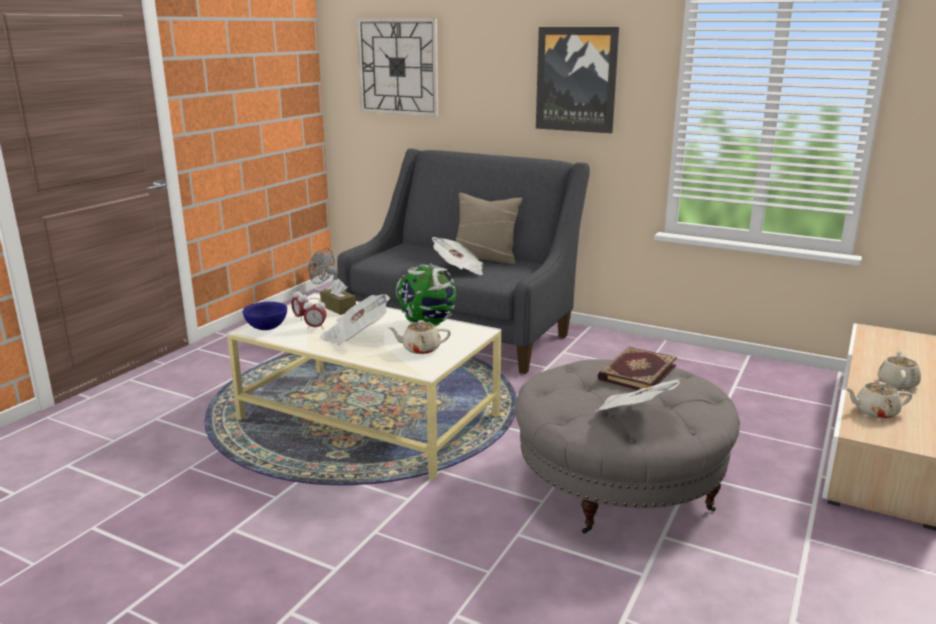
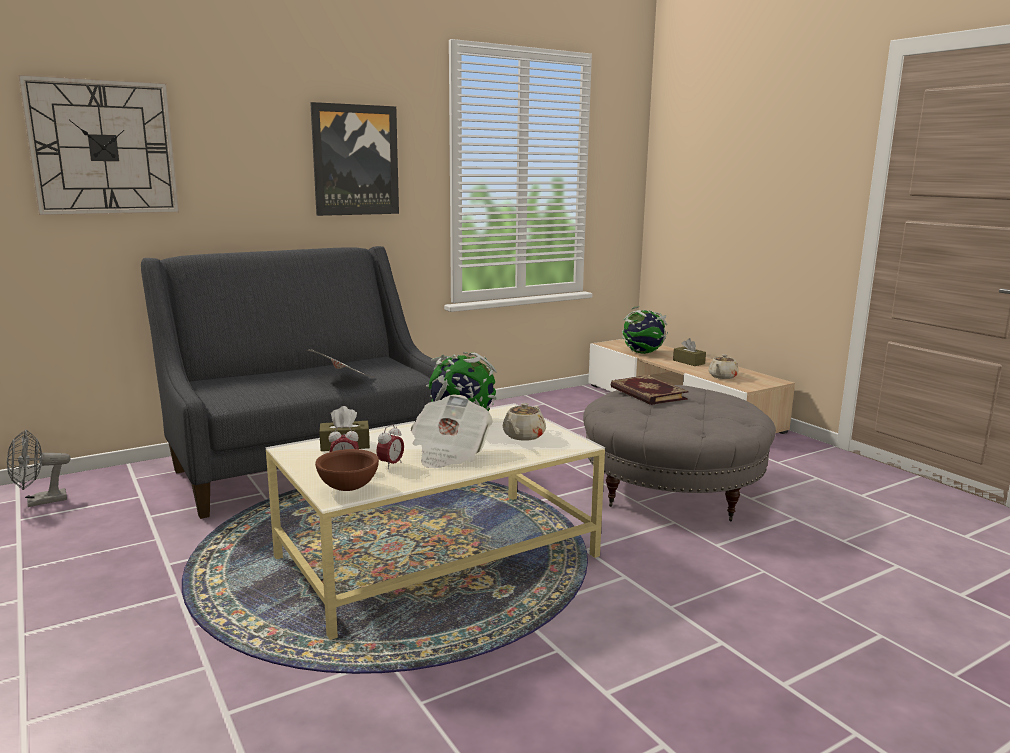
camera: 60 degrees left, 5 degrees down
(266, 328) = (349, 488): blue bowl -> brown bowl
(485, 258) = (325, 366): beige pillow -> none
(634, 415) = (720, 411): newspaper -> none
(877, 353) = (643, 353): none -> globe
(897, 383) = (688, 362): beige teapot -> brown tissue box

